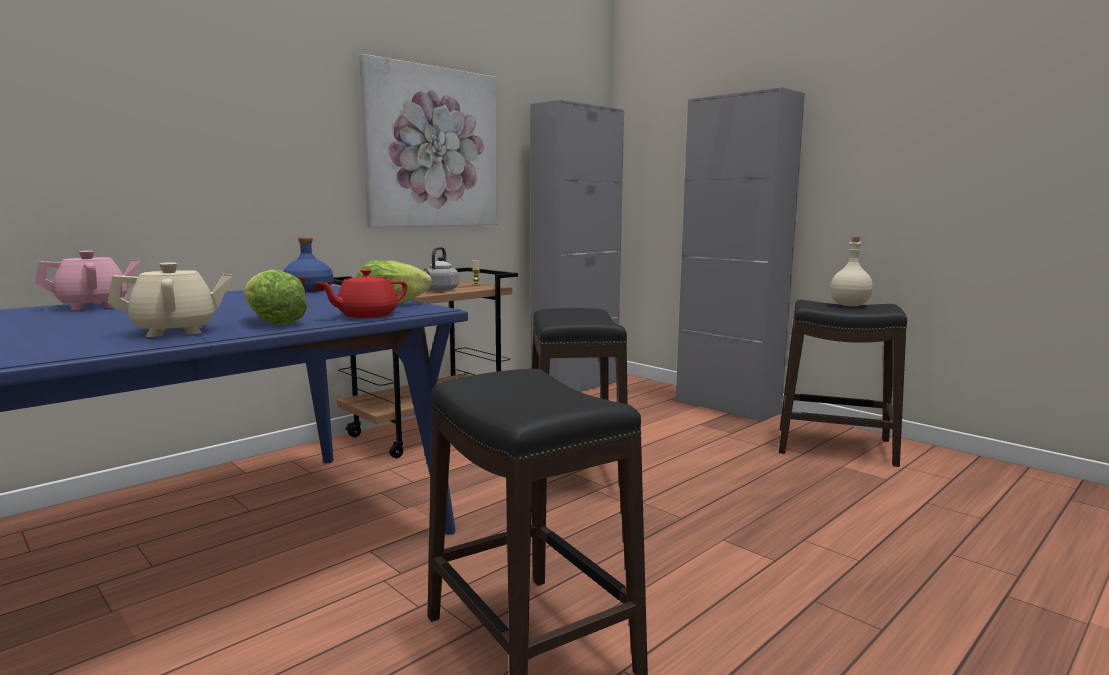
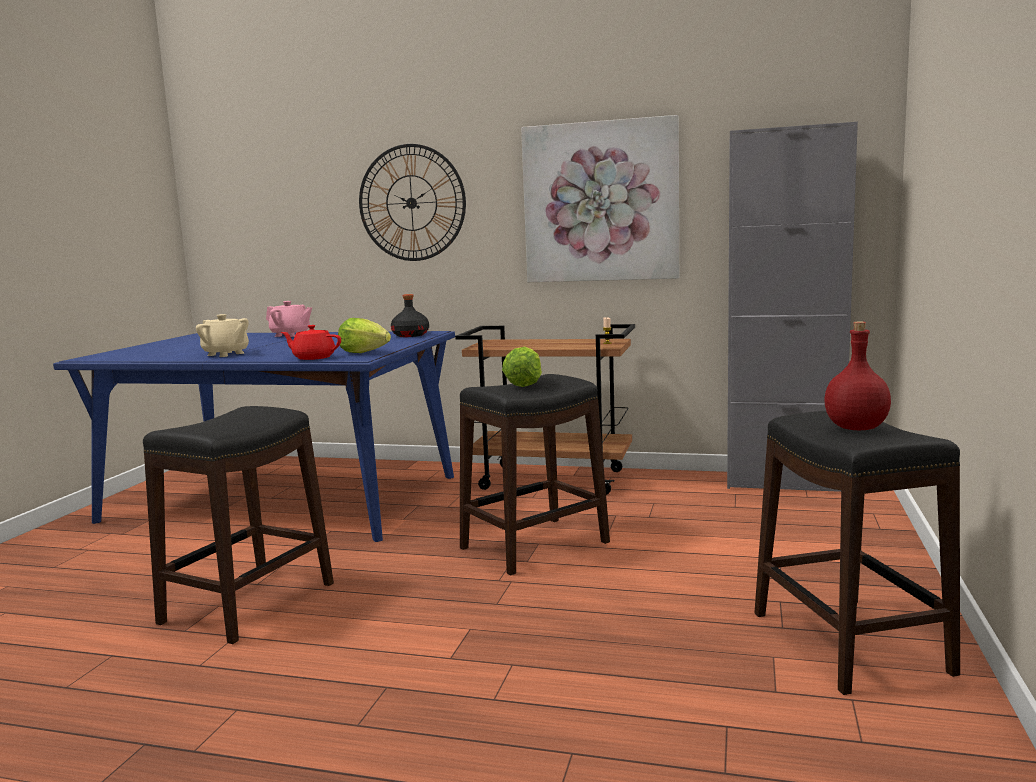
camera: 60 degrees right, 0 degrees up
(219, 120) = (411, 203): none -> wall clock
(274, 323) = (267, 356): lettuce -> lettuce (524, 384)
(309, 290) = (411, 335): blue bottle -> black bottle
(440, 290) = (552, 345): grey kettle -> none
(727, 407) = (880, 557): grey cabinet -> none
(849, 305) = (854, 428): beige bottle -> red bottle

